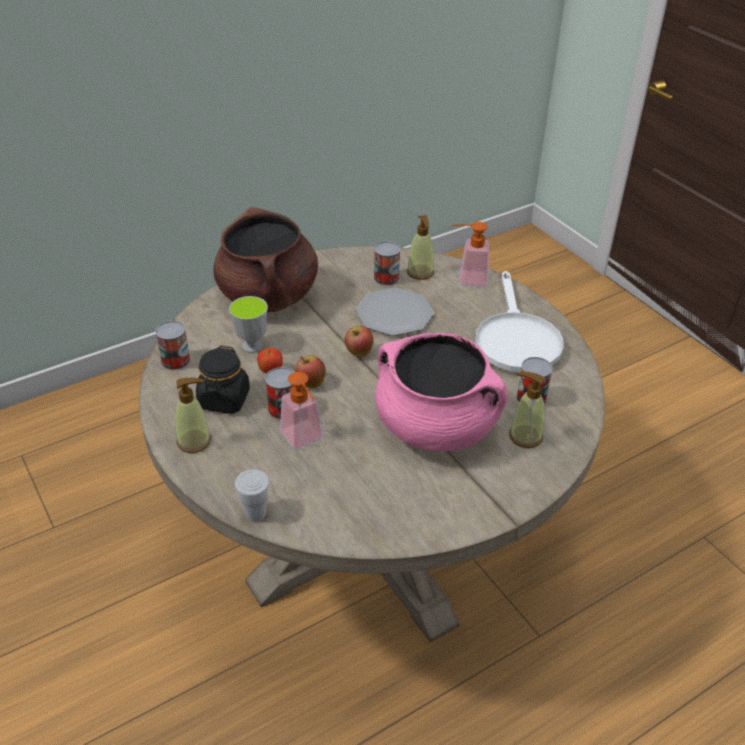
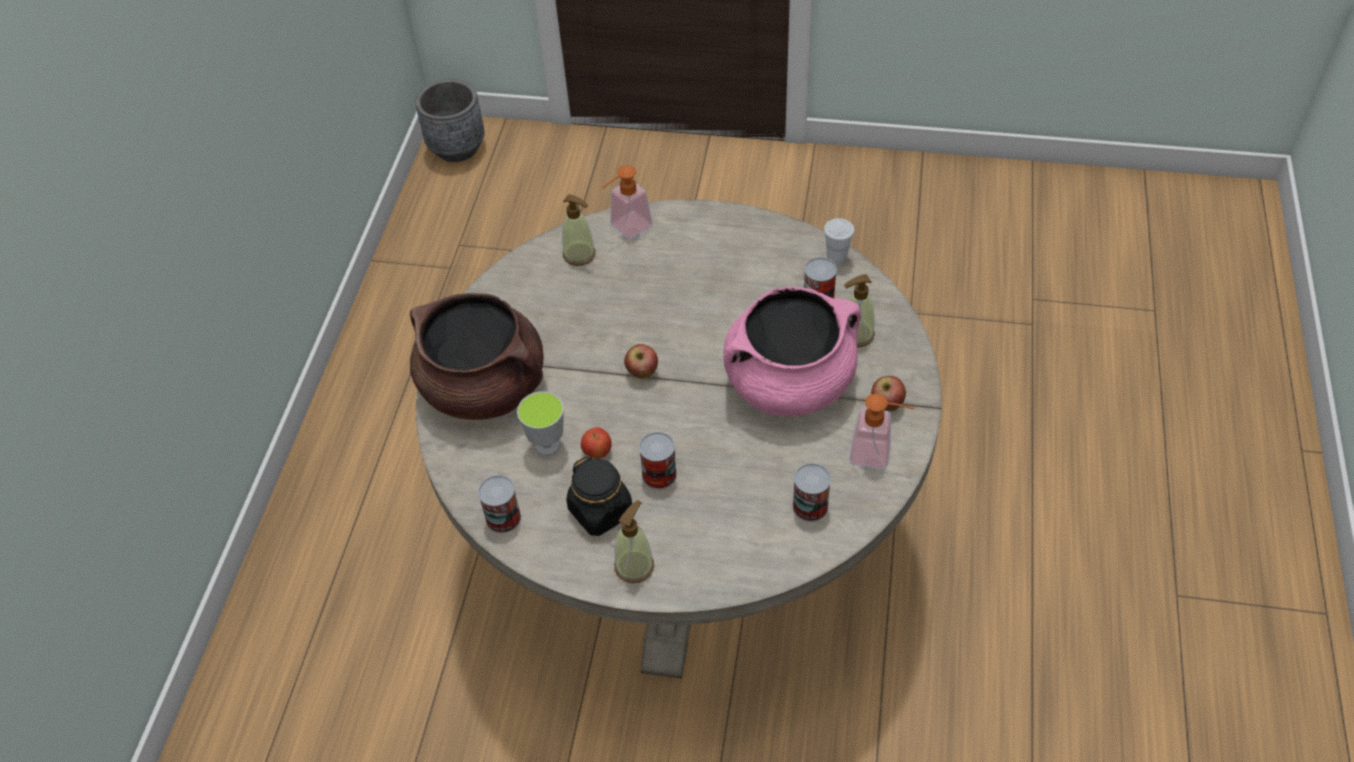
camera: 45 degrees left, 10 degrees up
(255, 513) = (768, 571): white cup -> white cup (836, 258)
(305, 440) = (714, 483): soap dispenser -> soap dispenser (878, 455)
(310, 383) = (645, 433): apple -> apple (886, 405)
(386, 278) = (559, 284): can -> can (810, 506)
(394, 314) = (617, 312): plate -> none
(515, 339) = (739, 256): white frying pan -> none
(520, 246) = (457, 148): none -> grey planter

